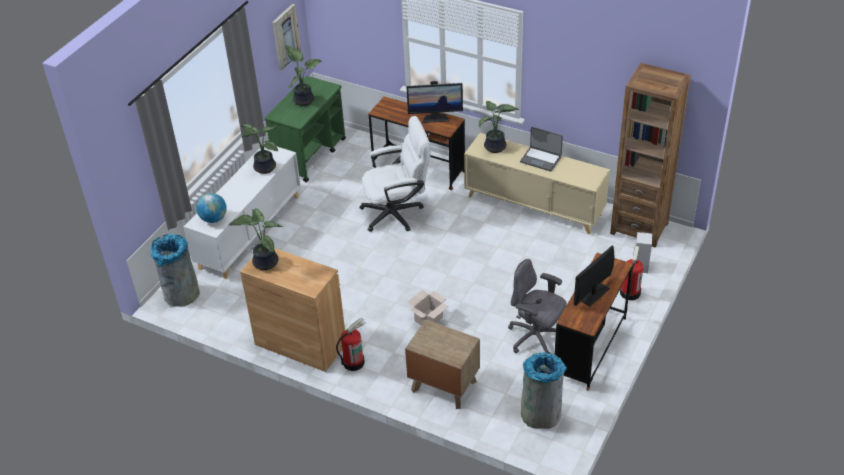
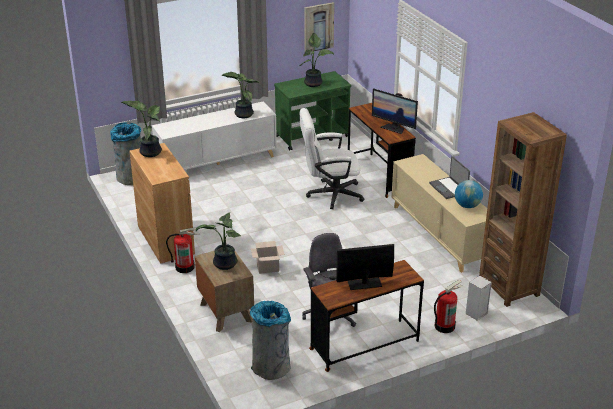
camera: 35 degrees right, 10 degrees down
(213, 219) = (174, 129): globe -> globe (467, 206)
(398, 213) = (329, 195): white office chair -> white office chair turned 150 degrees clockwise
(495, 148) = (422, 167): potted plant -> potted plant (224, 264)

